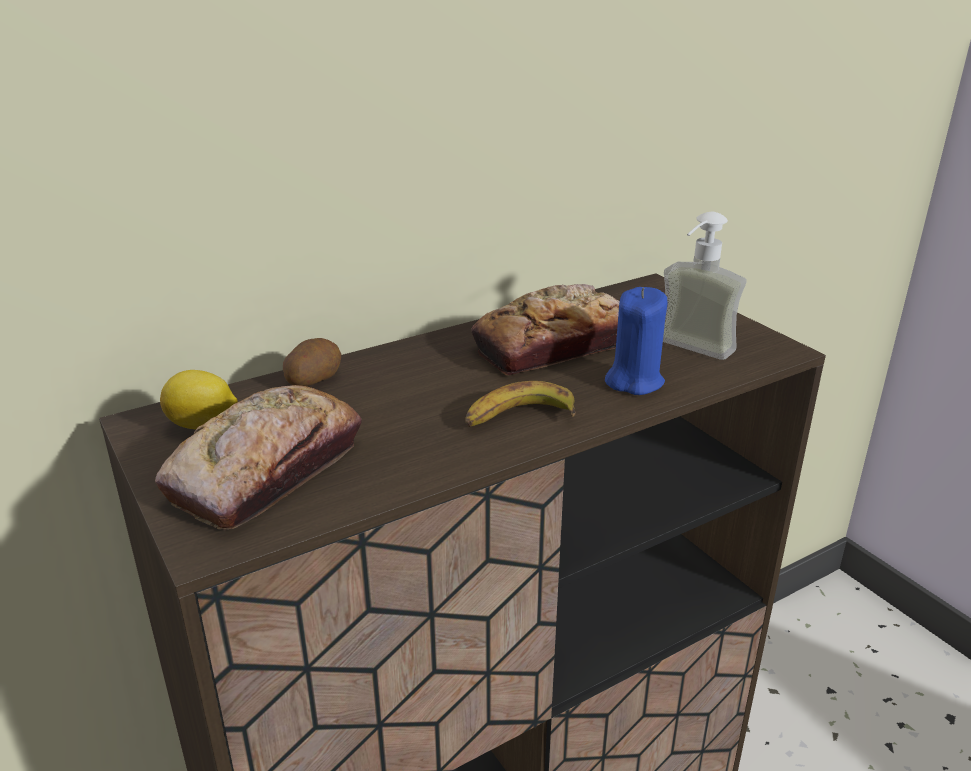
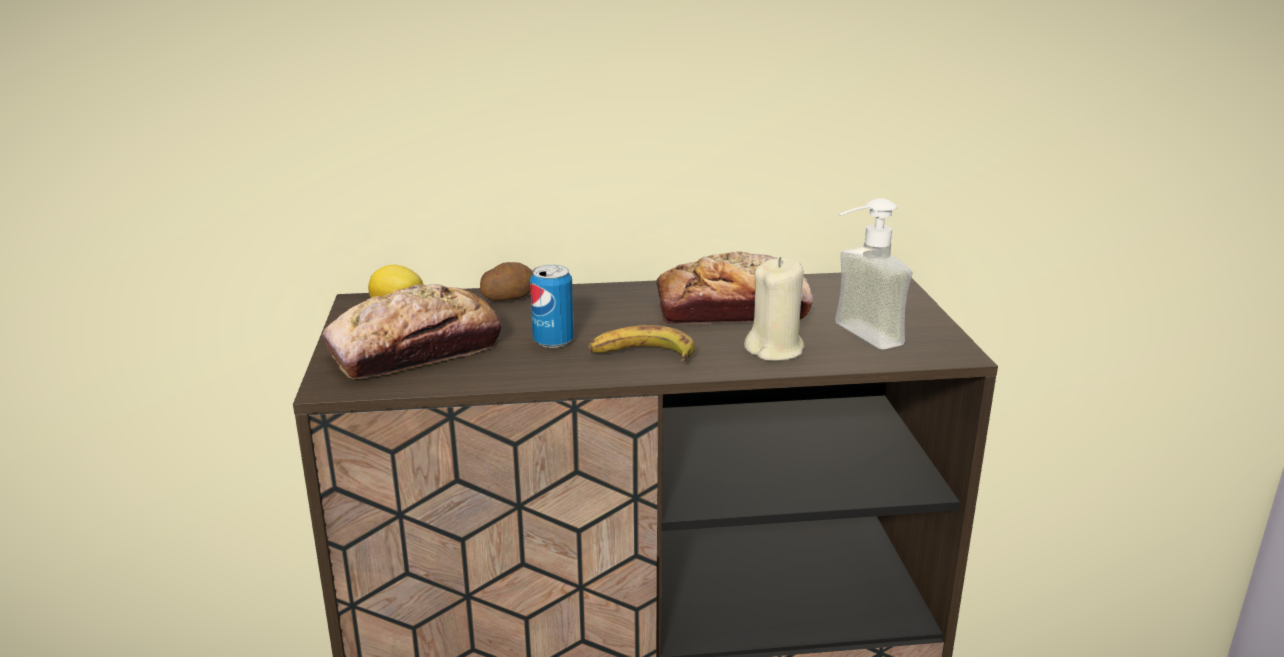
camera: 25 degrees right, 5 degrees down
(412, 422) = (553, 341): none -> can
(634, 381) = (775, 349): blue candle -> beige candle

